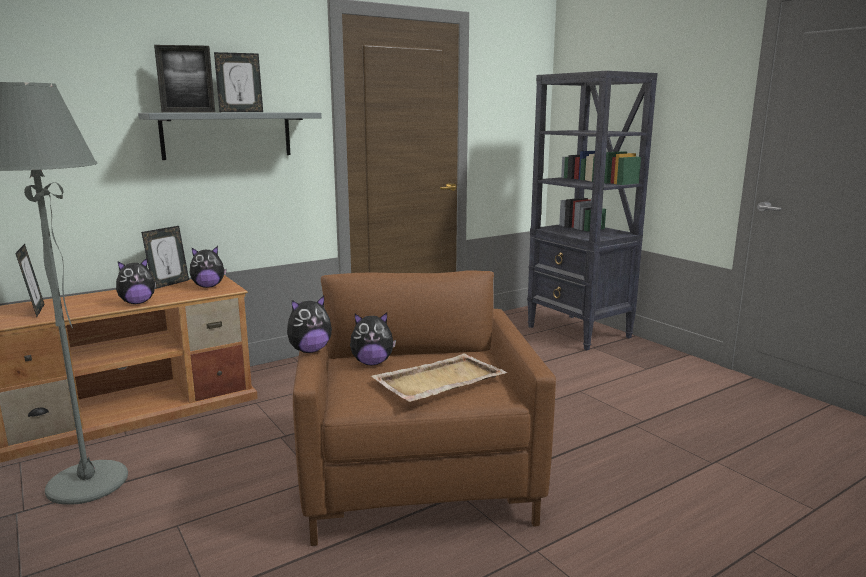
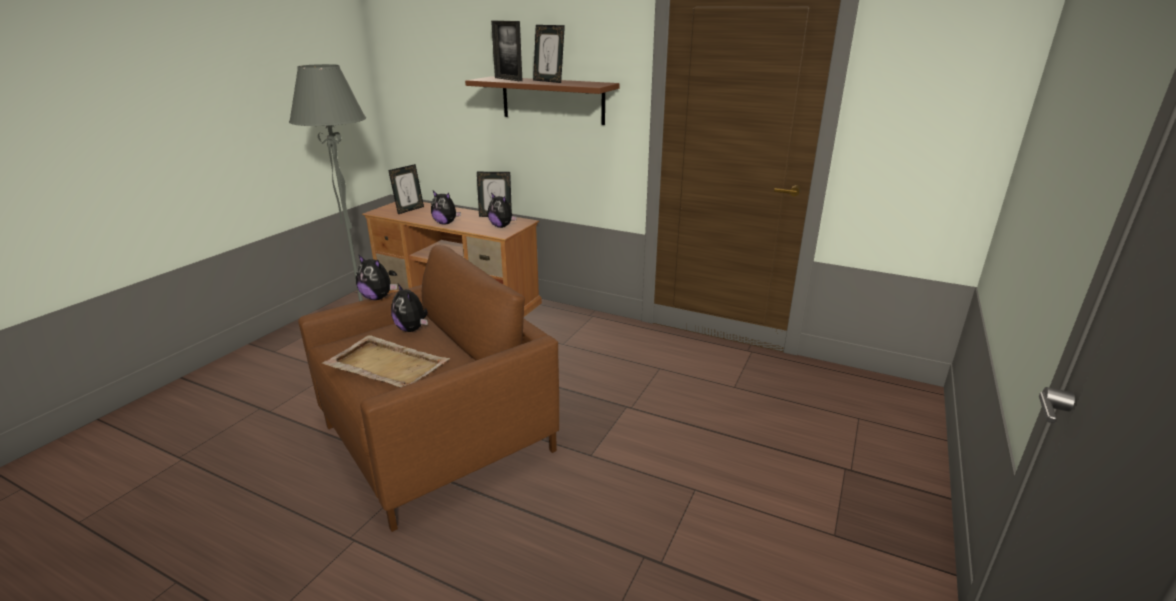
camera: 60 degrees right, 10 degrees up
(227, 135) = (552, 100): grey shelf -> brown shelf
(579, 332) = (882, 444): black bookcase -> none

